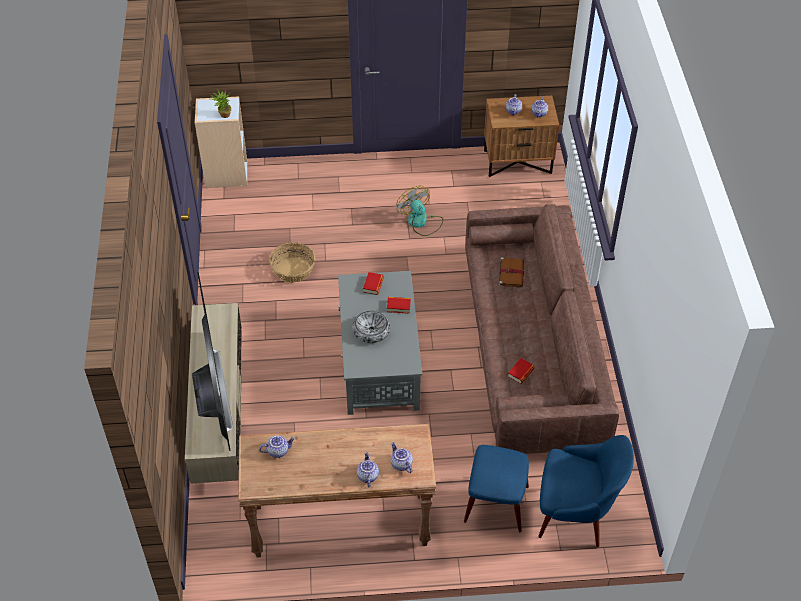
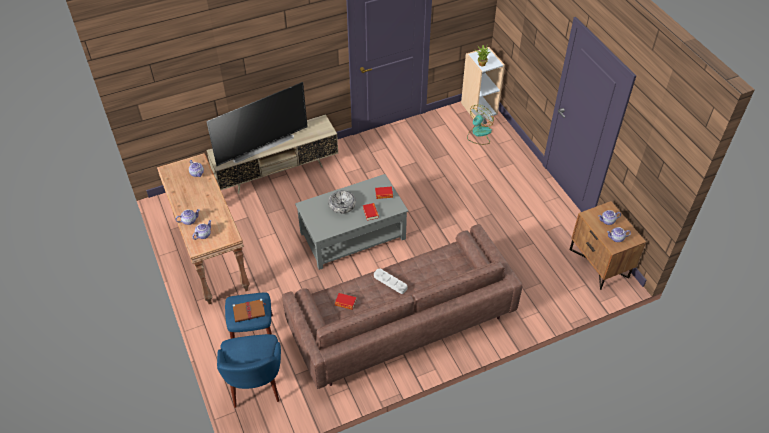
camera: 70 degrees right, 0 degrees up
(293, 270) = (411, 167): basket -> none
(421, 222) = (495, 221): fan -> fan (478, 134)
(506, 323) = (390, 282): none -> grey tray
(511, 273) = (442, 273): brown book -> brown book (249, 311)

